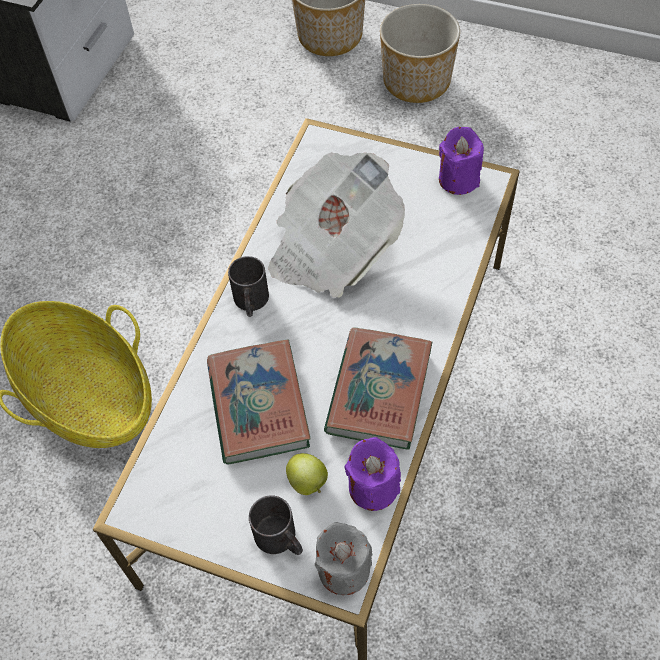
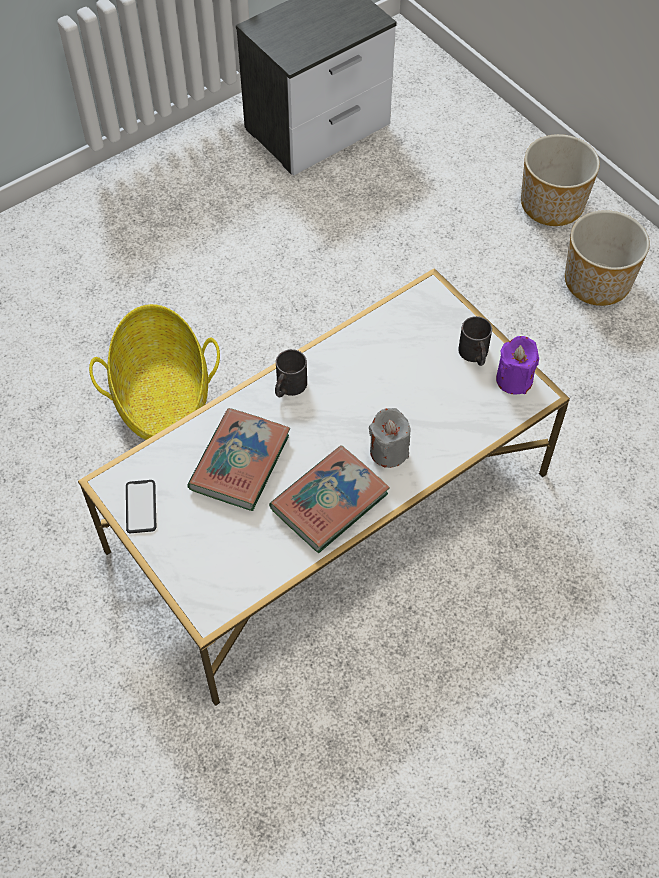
camera: 30 degrees right, 0 degrees up
(186, 515) = (141, 507): none -> phone
(281, 540) = (189, 560): black mug -> black mug (475, 355)
(308, 482) = (234, 534): apple -> none
(332, 248) = (376, 380): newspaper -> none
(343, 569) = (214, 604): grey candle -> grey candle (388, 451)
(373, 487) = (275, 563): purple candle -> none

